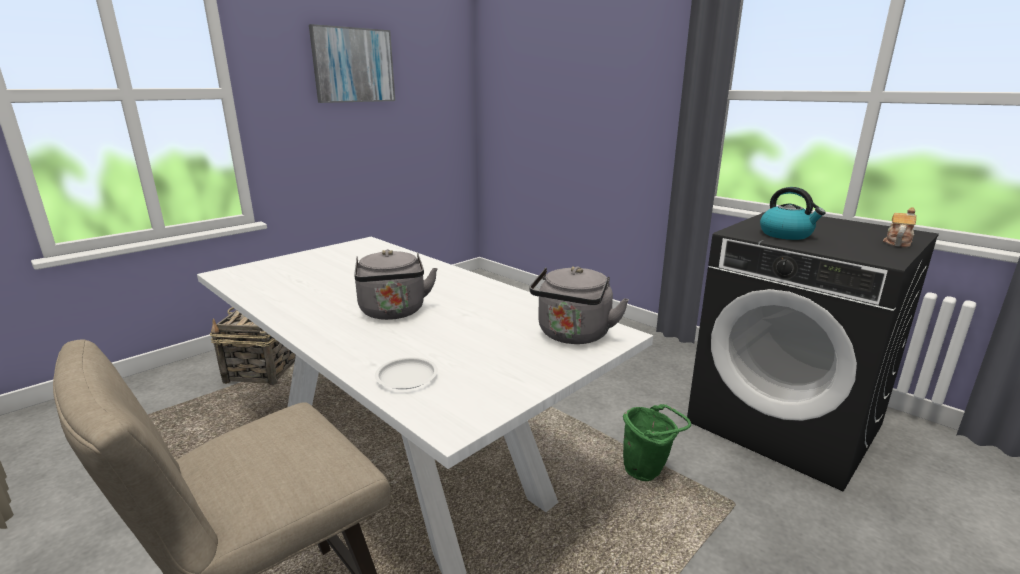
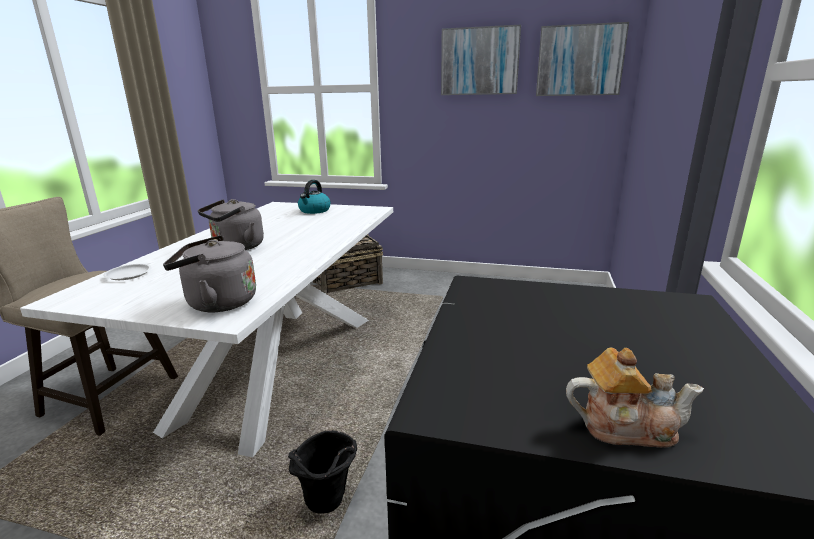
camera: 60 degrees right, 0 degrees up
(437, 70) = (579, 60): none -> picture
(648, 471) = (328, 506): green bucket -> black bucket
(786, 234) = (515, 316): kettle -> kettle (314, 210)

